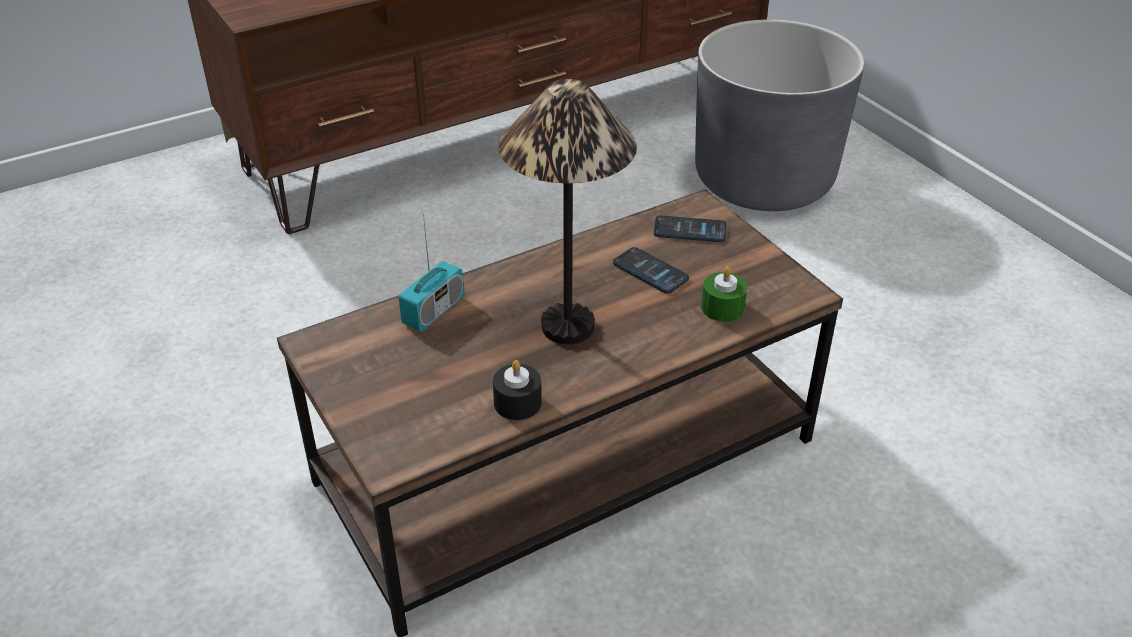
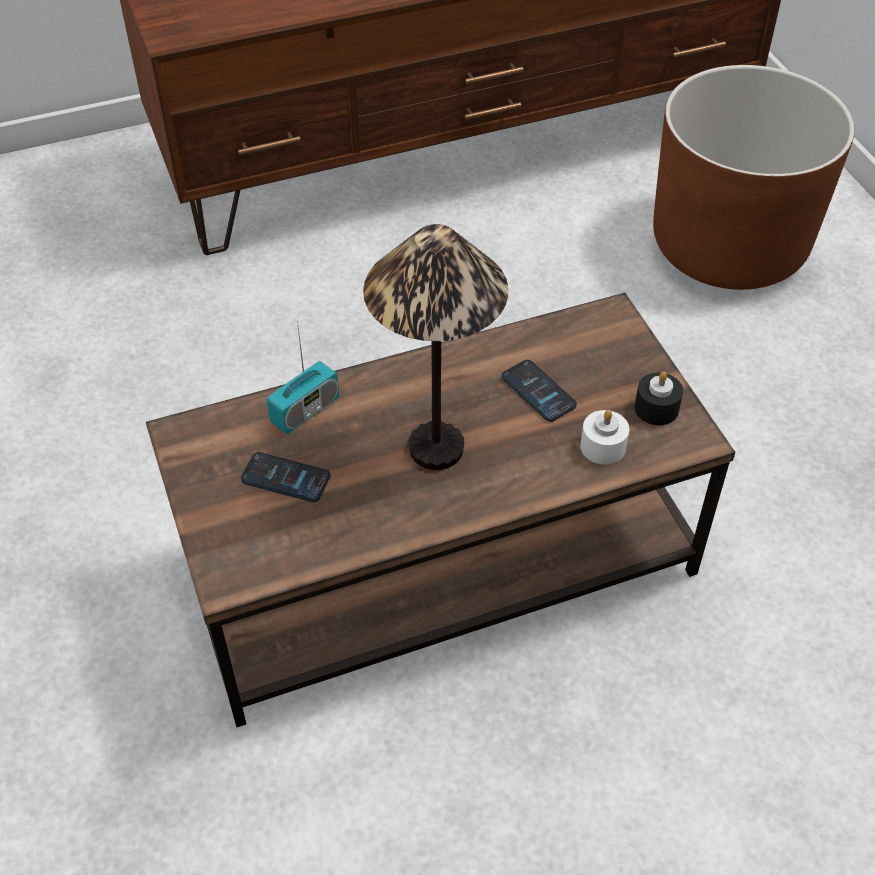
camera: 10 degrees right, 10 degrees up
(517, 403) = (365, 532): black candle -> black candle (656, 408)
(690, 230) = (593, 344): phone -> phone (286, 478)
(722, 308) = (603, 447): green candle -> white candle
(763, 180) = (729, 246): grey planter -> brown planter

